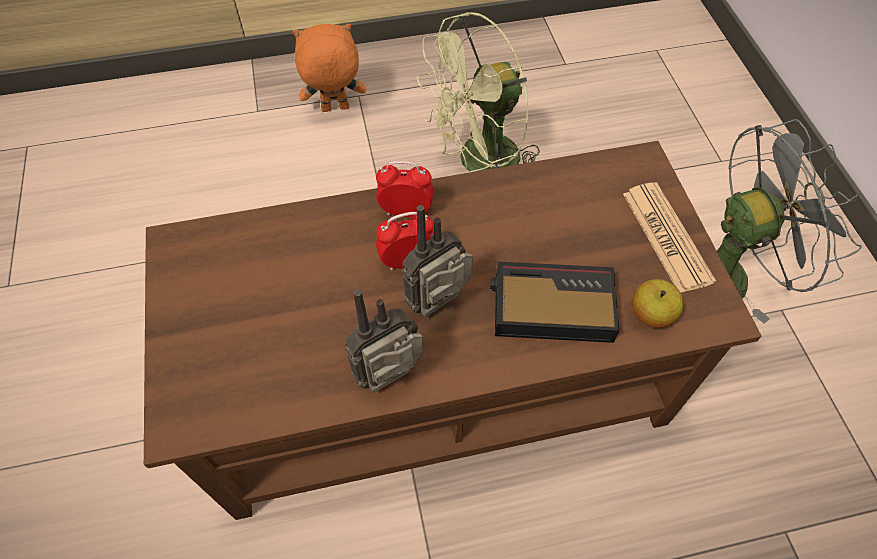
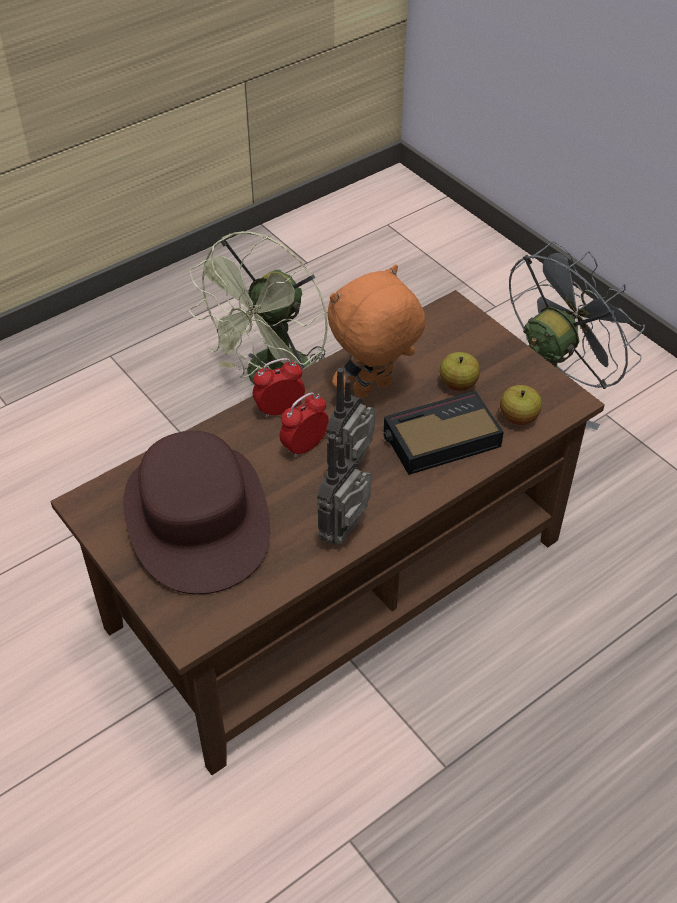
camera: 25 degrees left, 10 degrees down
(260, 298) = (196, 517): none -> brown hat
(335, 109) = (92, 377): orange plush toy -> orange plush toy (373, 390)
(604, 249) = (458, 384): none -> apple
(666, 237) = (500, 359): newspaper -> none

